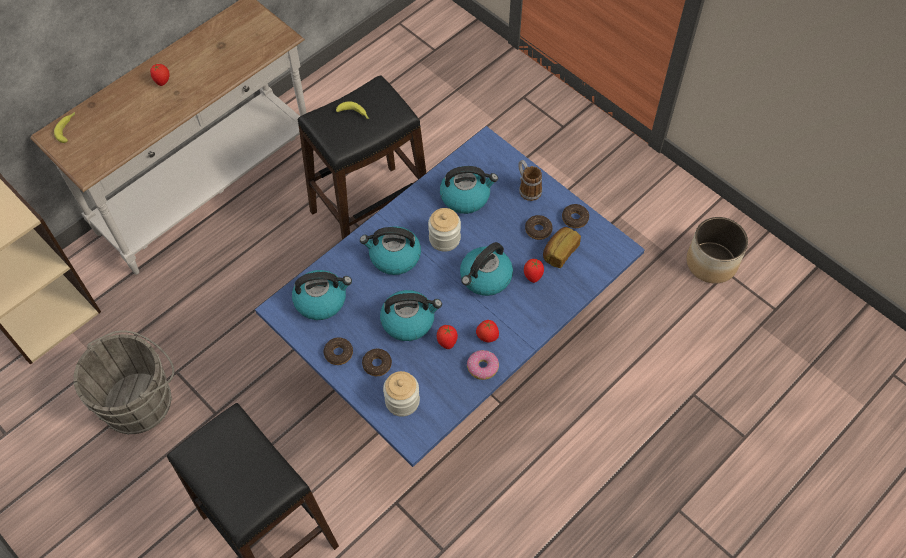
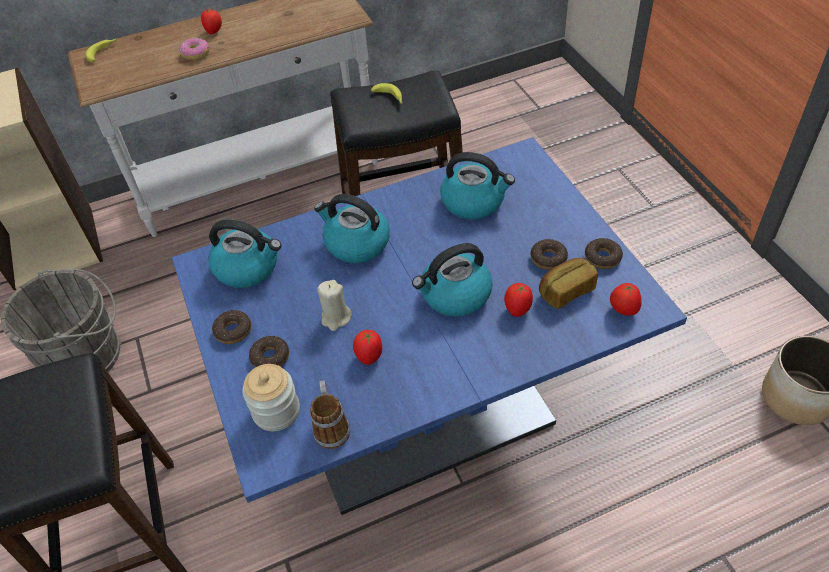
camera: 25 degrees right, 10 degrees down
(409, 321) = (336, 318): kettle -> beige candle
(444, 239) = (426, 239): jar -> none
(483, 367) = (400, 401): donut -> donut (196, 54)
(487, 337) = (424, 366): tomato -> tomato (623, 310)
(527, 188) = (554, 210): mug -> mug (331, 426)

